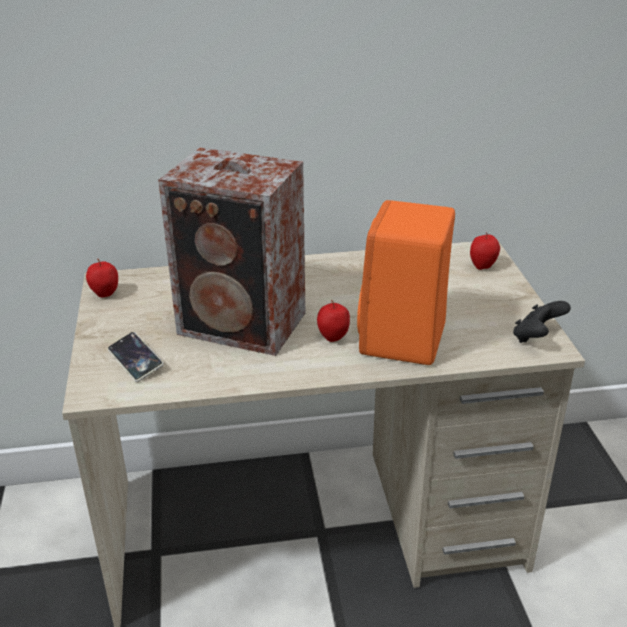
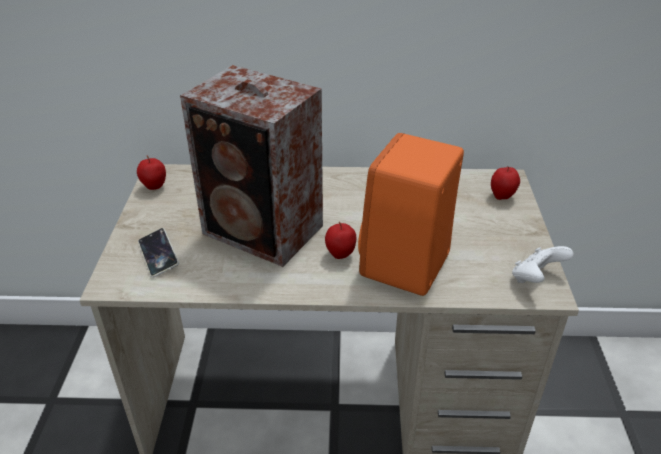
camera: 10 degrees right, 5 degrees up
(536, 337) = (535, 279): black game controller -> white game controller

